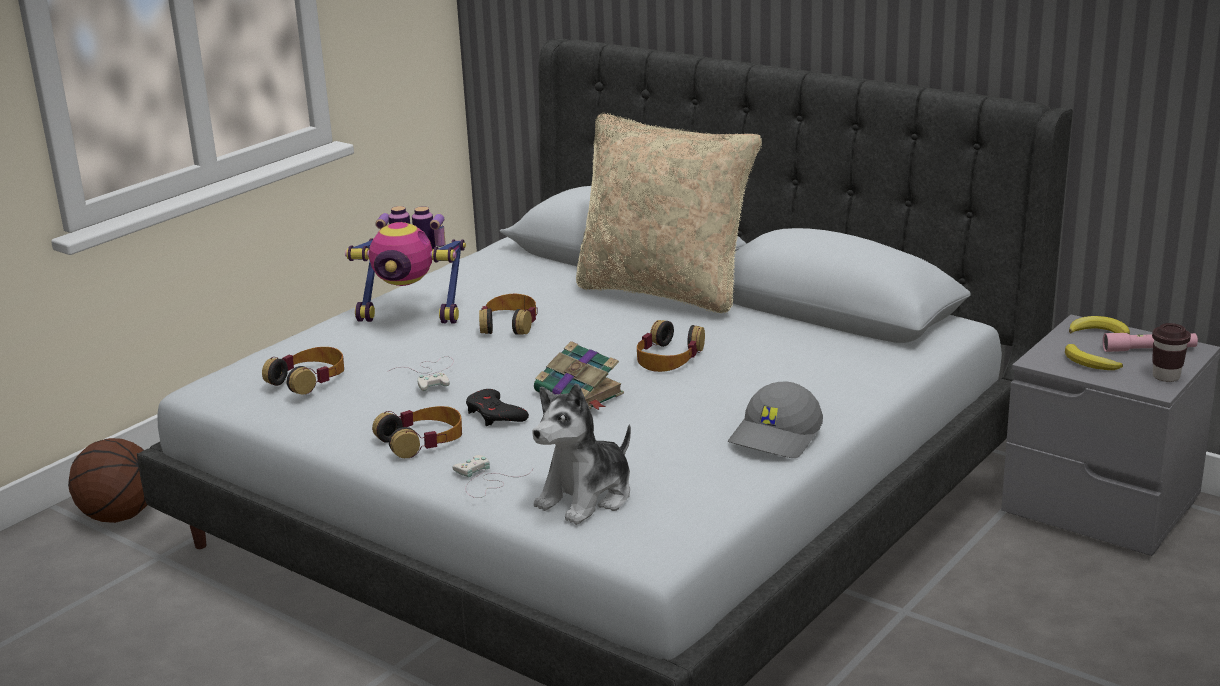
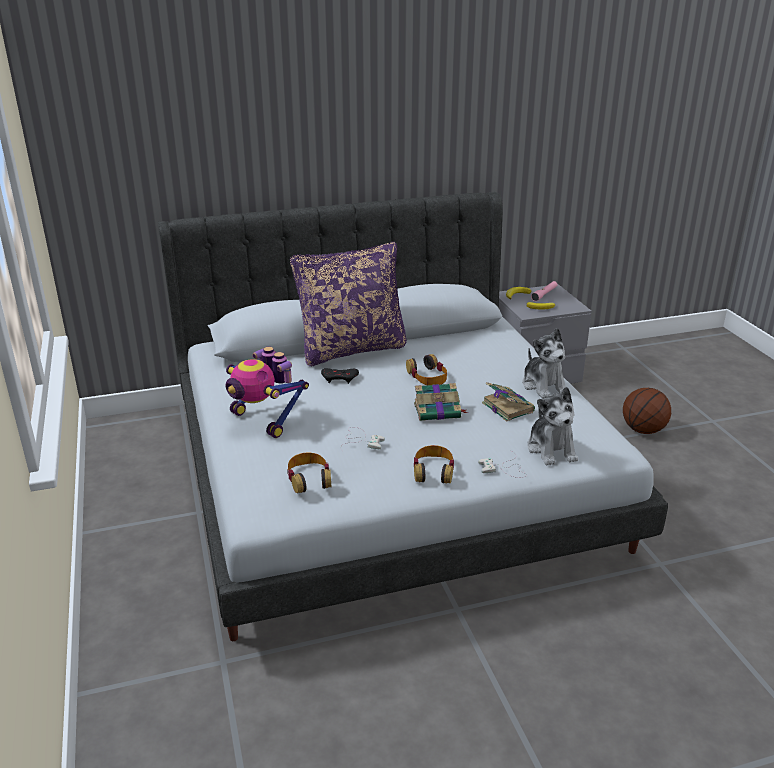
camera: 55 degrees left, 5 degrees up
(118, 516) = (141, 664): basketball -> basketball (643, 430)
(412, 315) = (264, 421): toy robot -> toy robot turned 90 degrees clockwise
(495, 414) = (429, 440): black game controller -> black game controller (339, 378)
(509, 324) = (324, 398): headphones -> none
(664, 295) = (353, 351): beige pillow -> purple pillow
(664, 432) = (507, 407): none -> book
(777, 437) = (543, 385): grey cap -> plush toy
(1166, 377) = (570, 302): brown cup -> none

